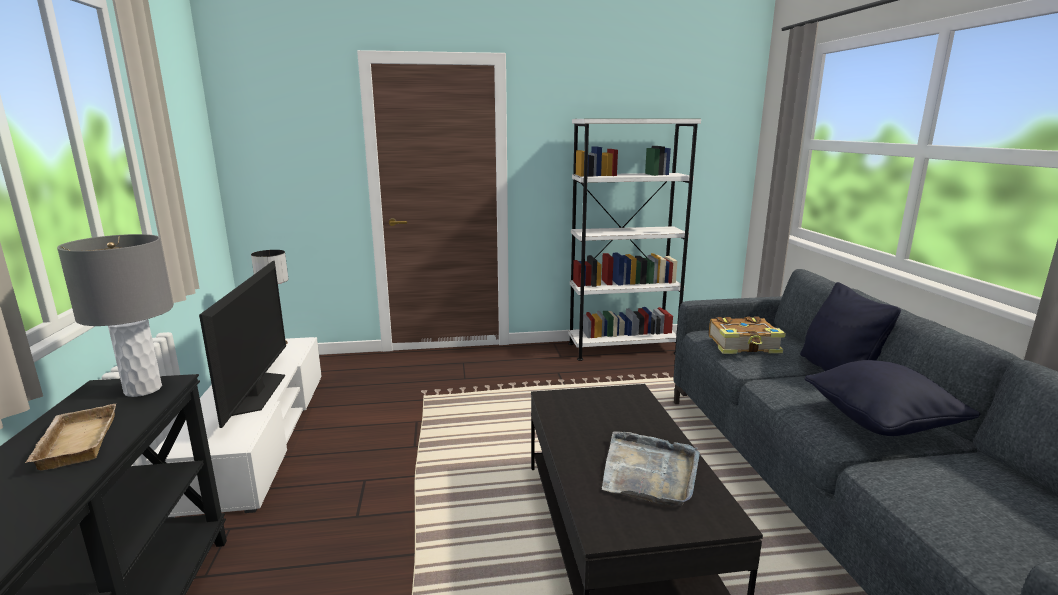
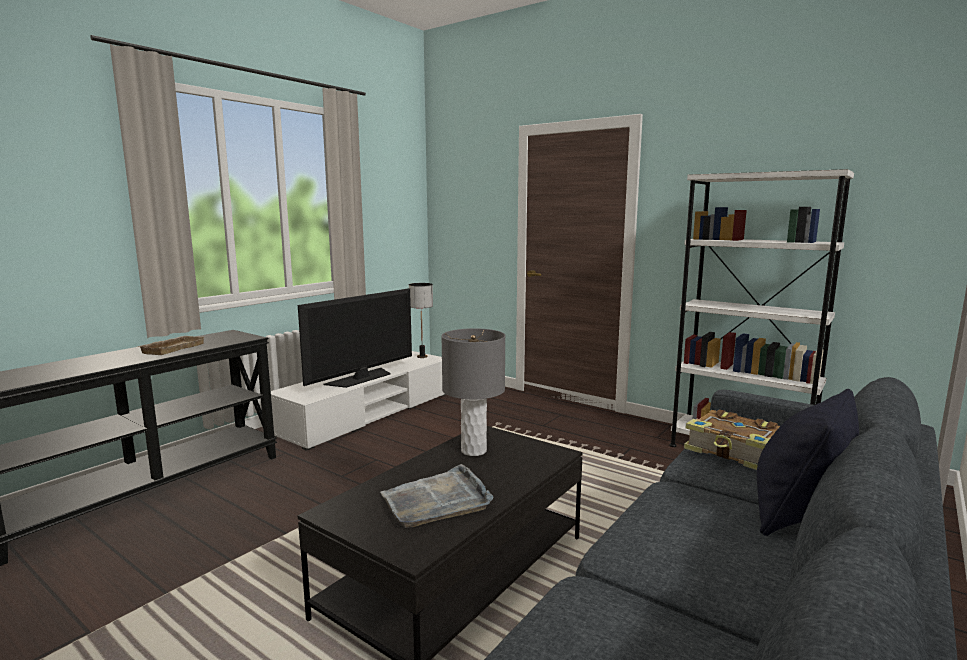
camera: 45 degrees right, 5 degrees down
(143, 389) = (236, 337): grey table lamp -> grey table lamp (474, 451)
(880, 423) = (709, 566): black pillow -> none

